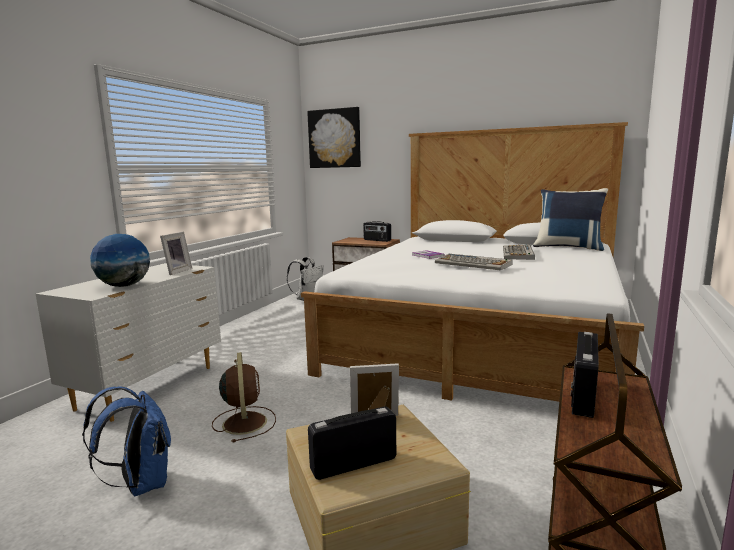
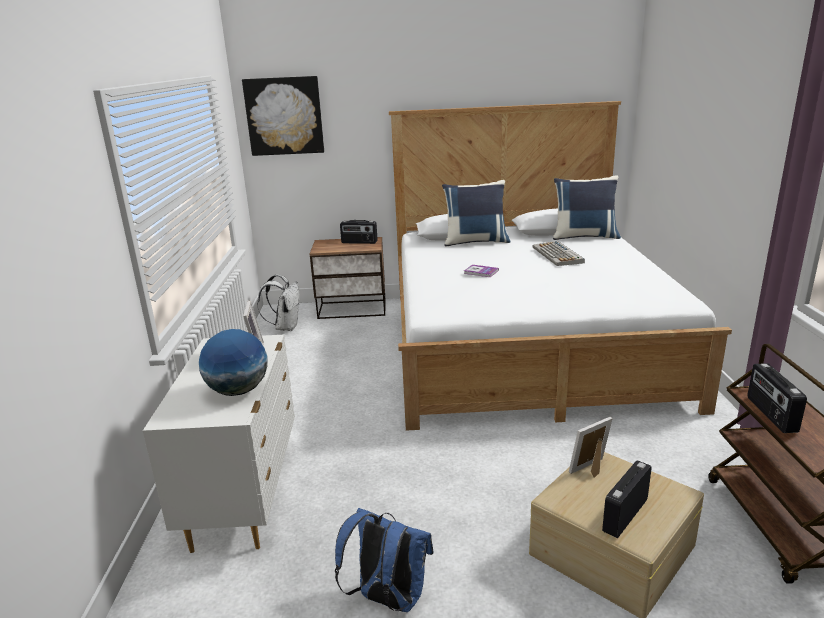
camera: 25 degrees left, 10 degrees up
(244, 422) = (406, 502): brown fan -> none
(460, 243) = (475, 241): none -> blue pillow
(473, 264) = (543, 279): keyboard -> none

